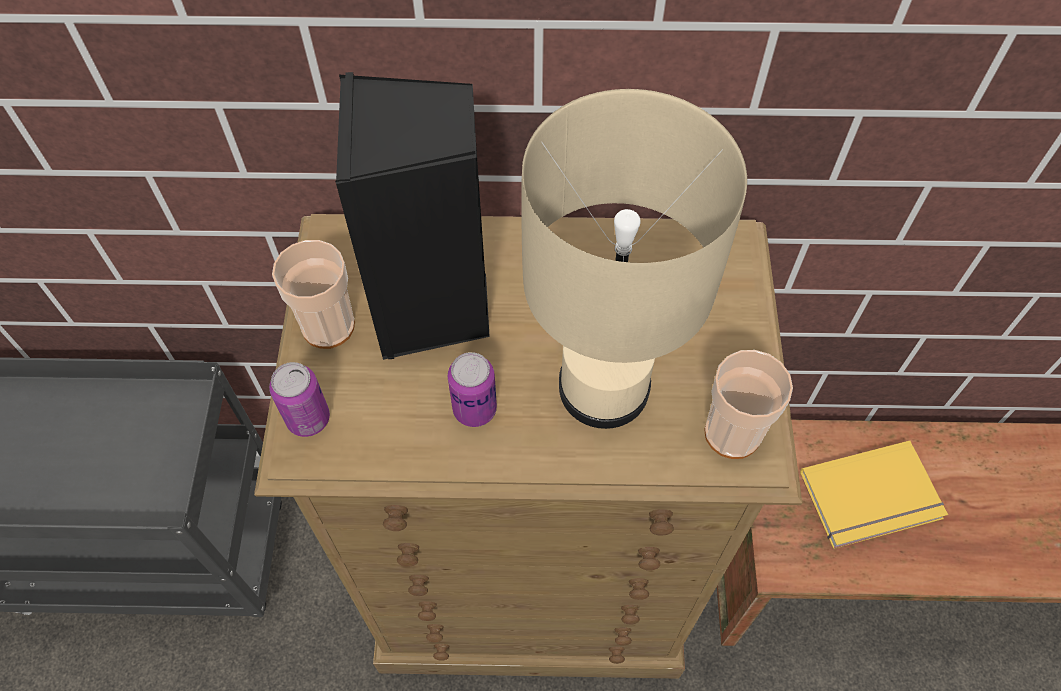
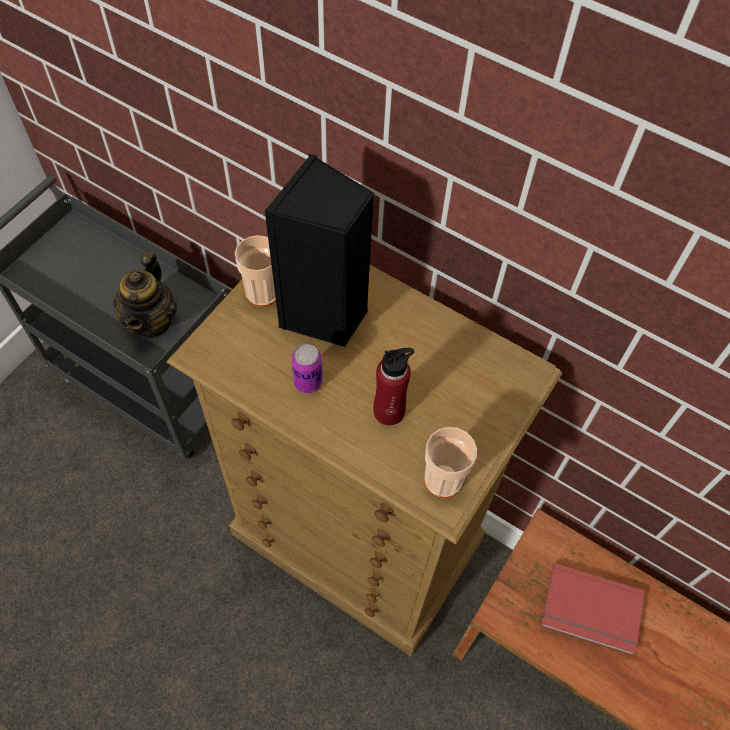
camera: 30 degrees right, 0 degrees up
(136, 463) = (152, 321): none -> teapot
(308, 419) = (218, 337): can -> none
(605, 386) = (389, 411): beige table lamp -> red bottle
(872, 499) = (591, 612): yellow book -> red book

